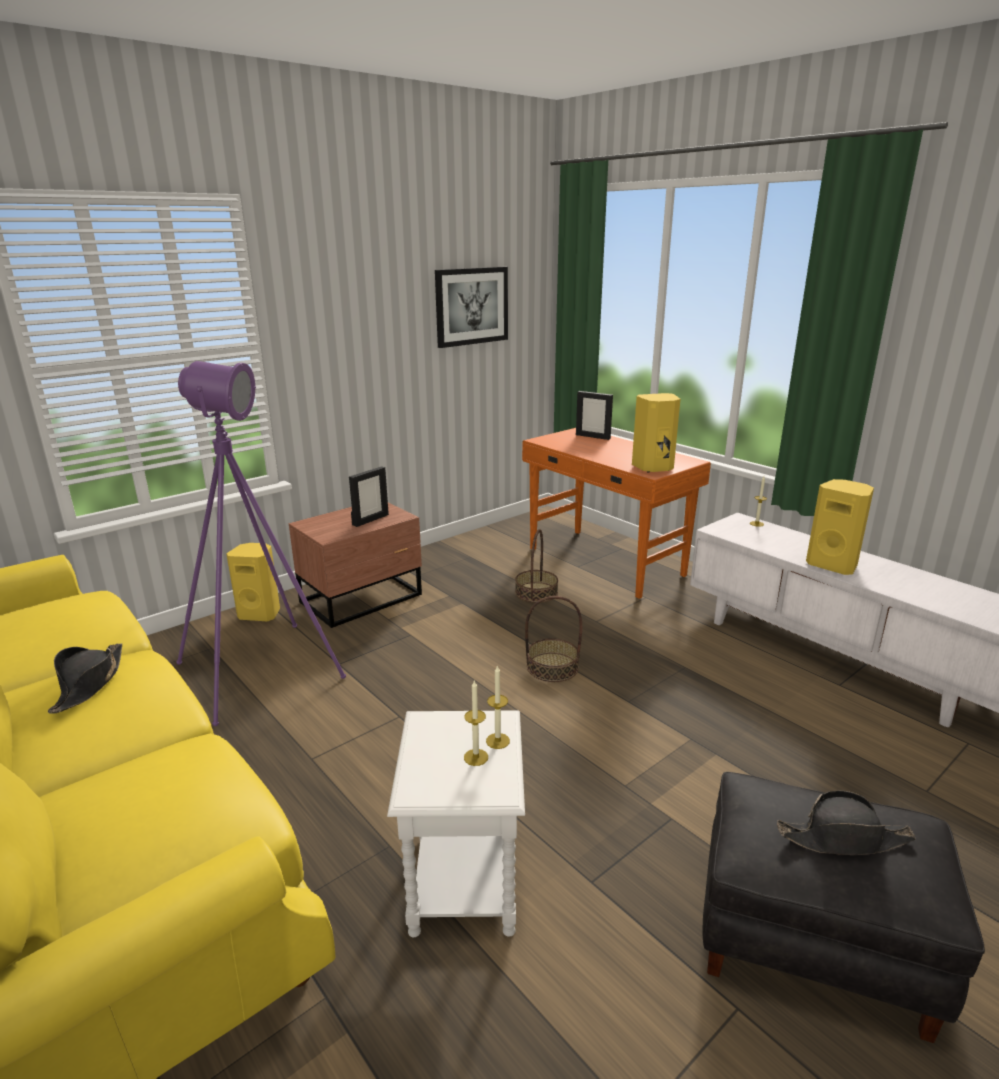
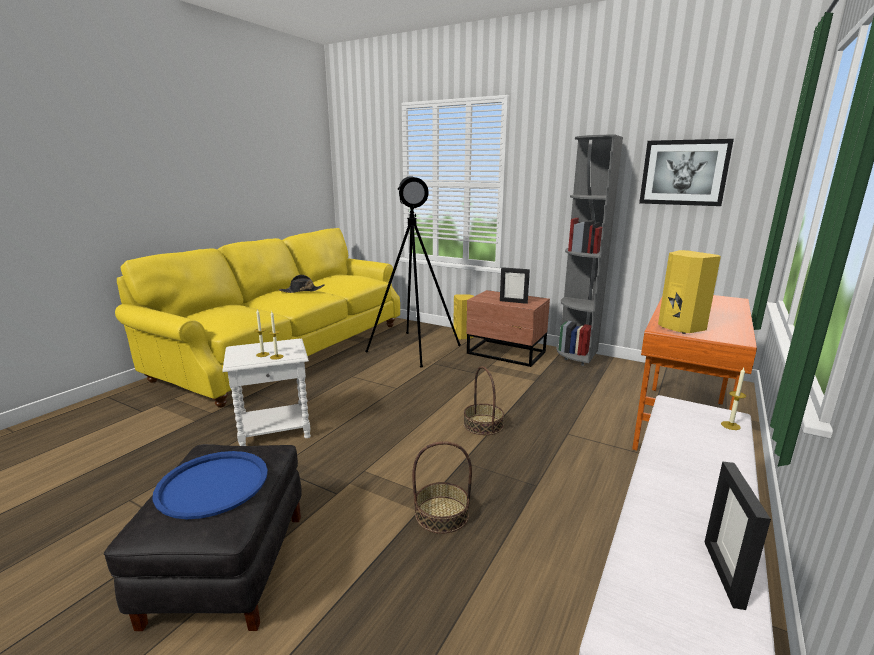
camera: 70 degrees right, 5 degrees down
(261, 671) = (413, 349): purple floor lamp -> black floor lamp
(422, 561) = (575, 358): none -> grey bookcase
(536, 592) = (583, 402): basket -> basket (442, 514)
(593, 436) = (729, 304): picture frame -> picture frame (725, 573)
(833, 565) = (670, 475): yellow speaker -> none
(844, 838) = (213, 484): black hat -> blue tray

